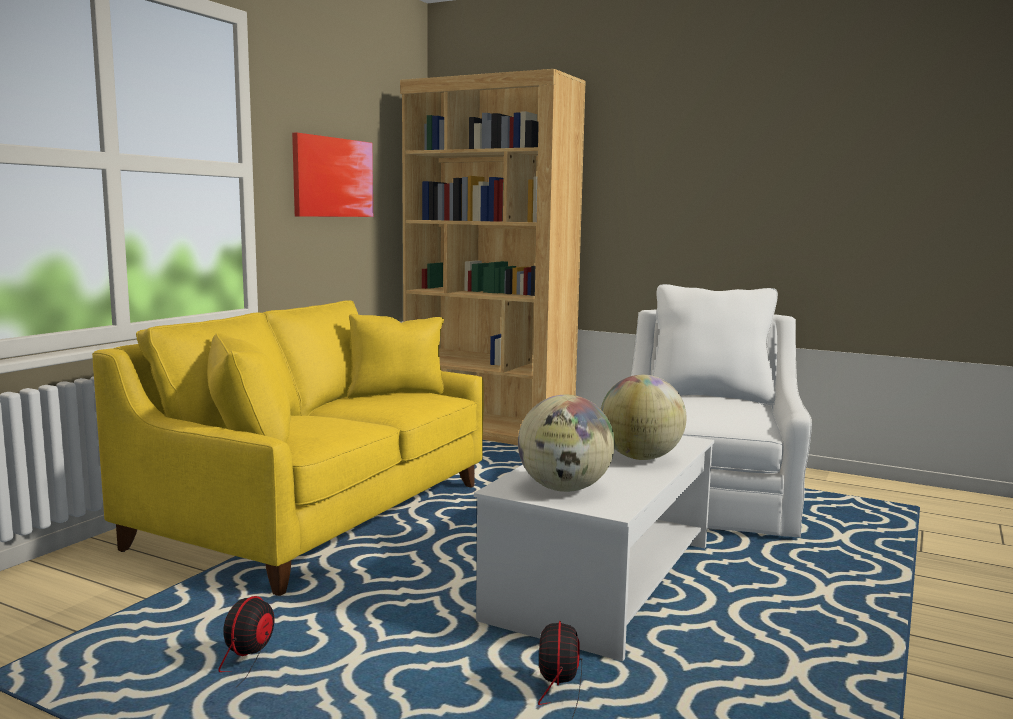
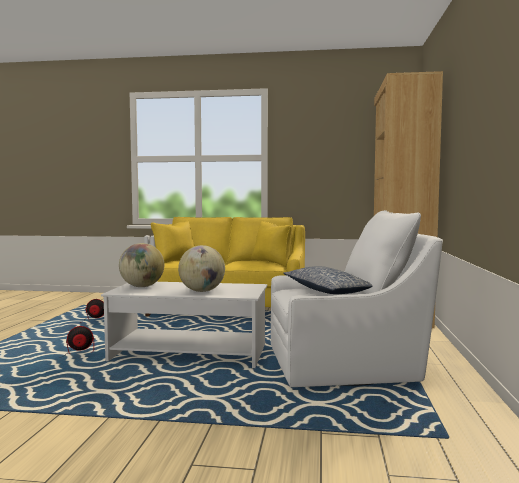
camera: 70 degrees right, 5 degrees down
(333, 177) = (324, 157): picture -> none
(708, 406) = (326, 291): none -> pillow

